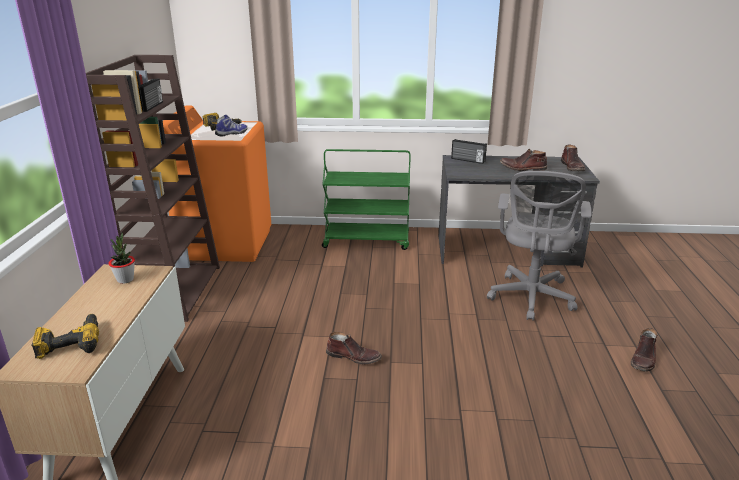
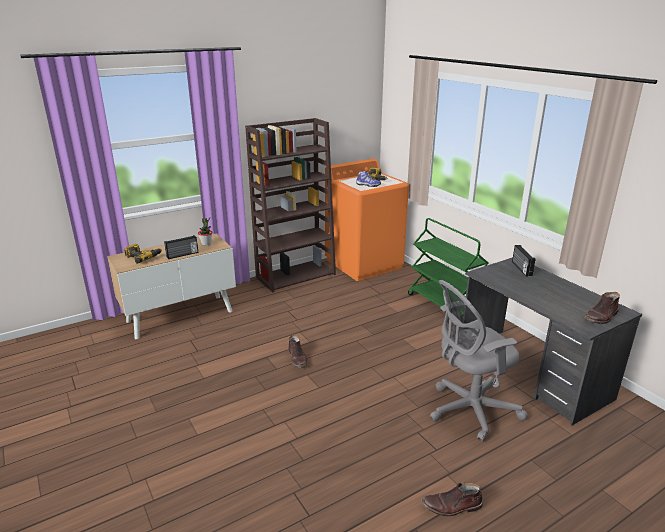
camera: 55 degrees right, 0 degrees up
(152, 106) = (294, 152): radio -> radio (182, 255)
(522, 168) = (548, 295): brown boot -> none

